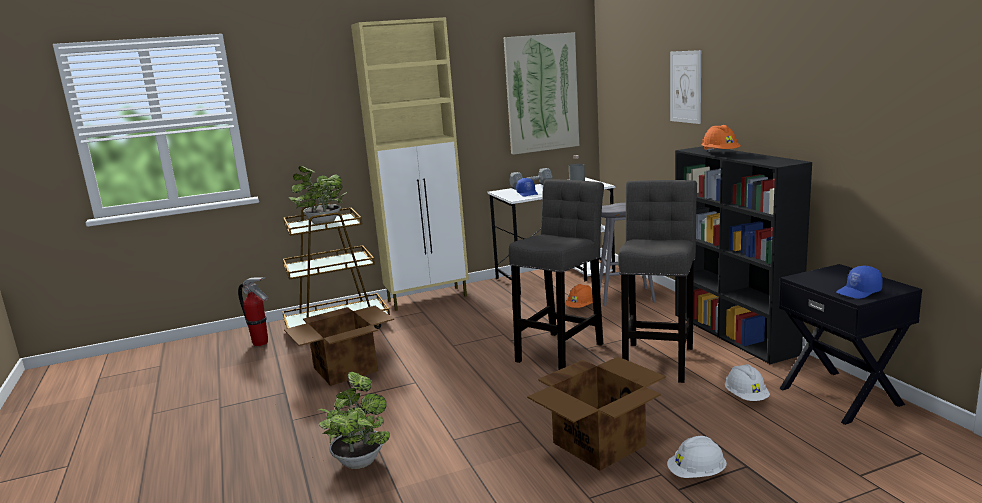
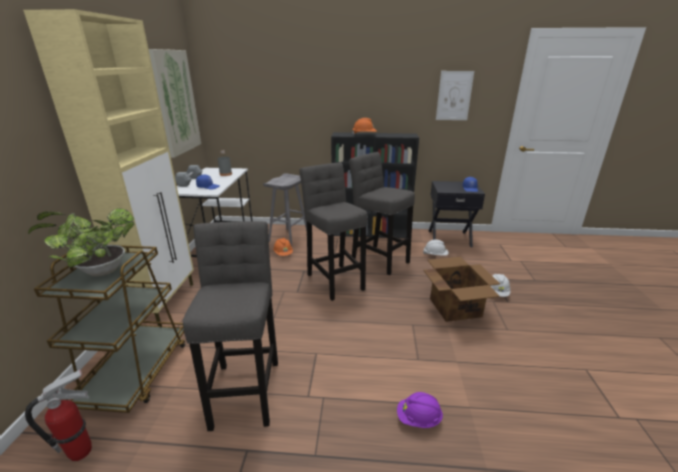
camera: 65 degrees left, 10 degrees up
(346, 369) = (246, 388): cardboard box -> grey stool
(359, 459) = (418, 418): potted plant -> purple hard hat
(685, 87) = (308, 95): picture -> picture (454, 96)

